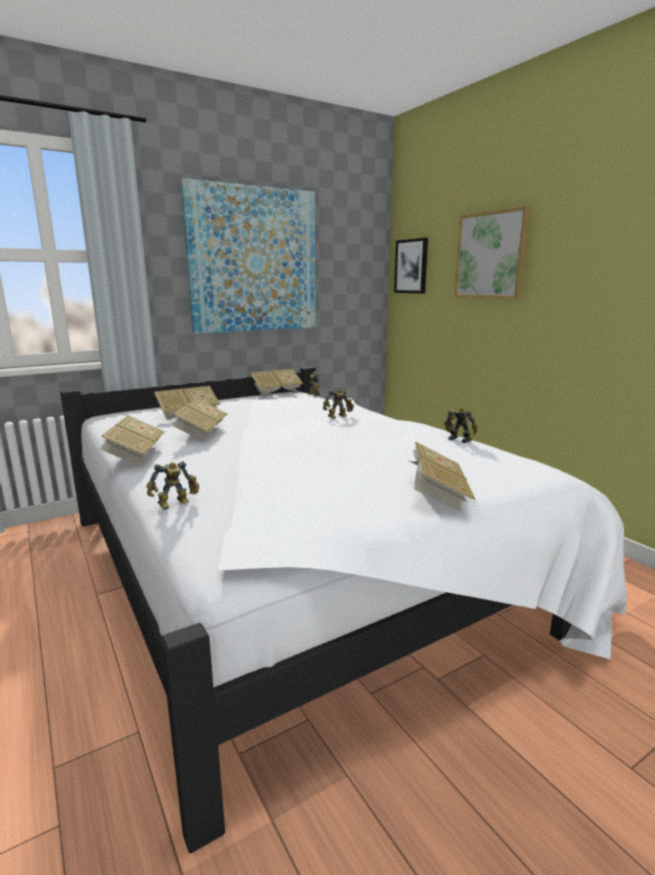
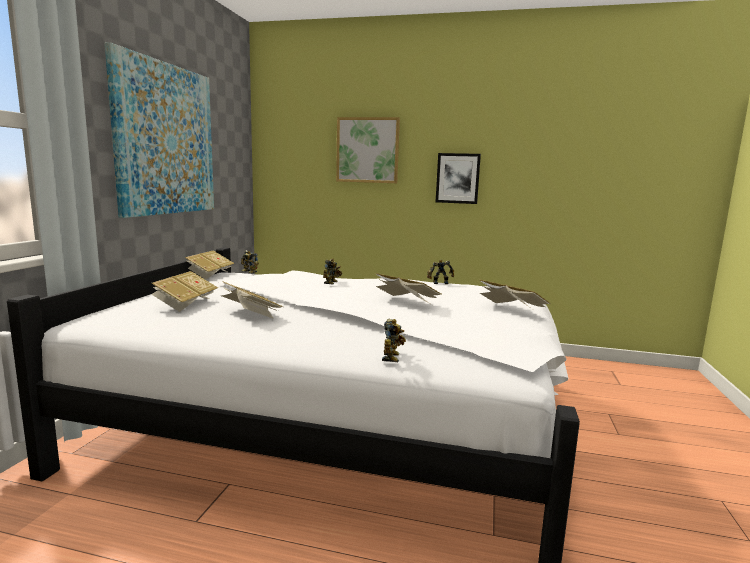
camera: 45 degrees left, 5 degrees down
(135, 455) = (247, 341): book -> book (405, 302)
(411, 266) = (282, 154): picture -> picture (457, 178)

